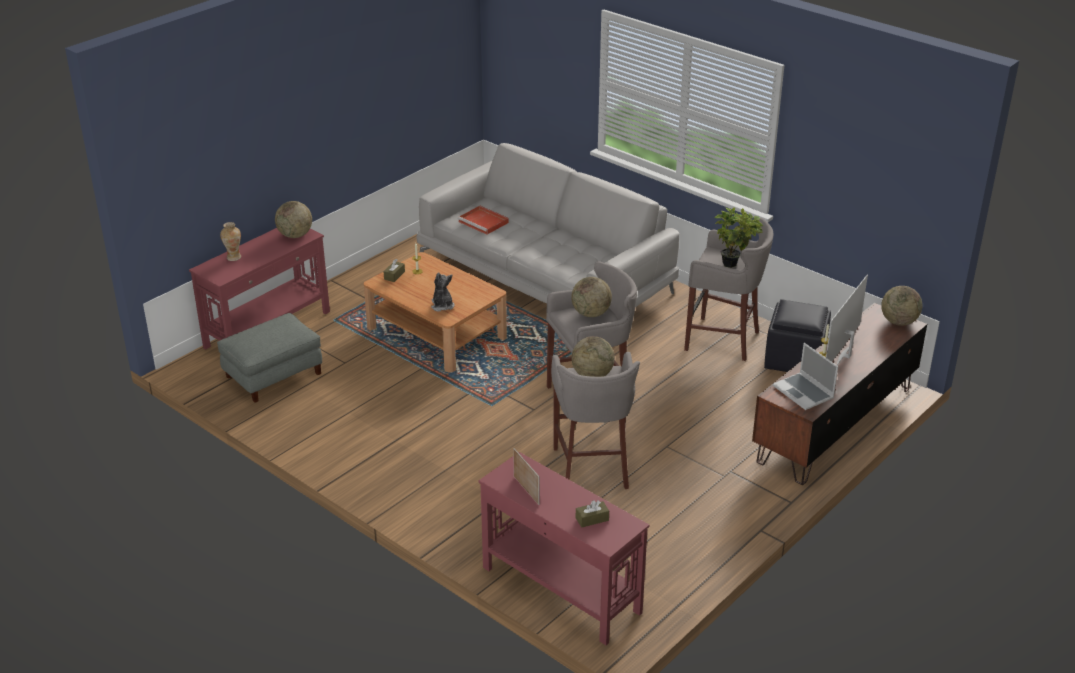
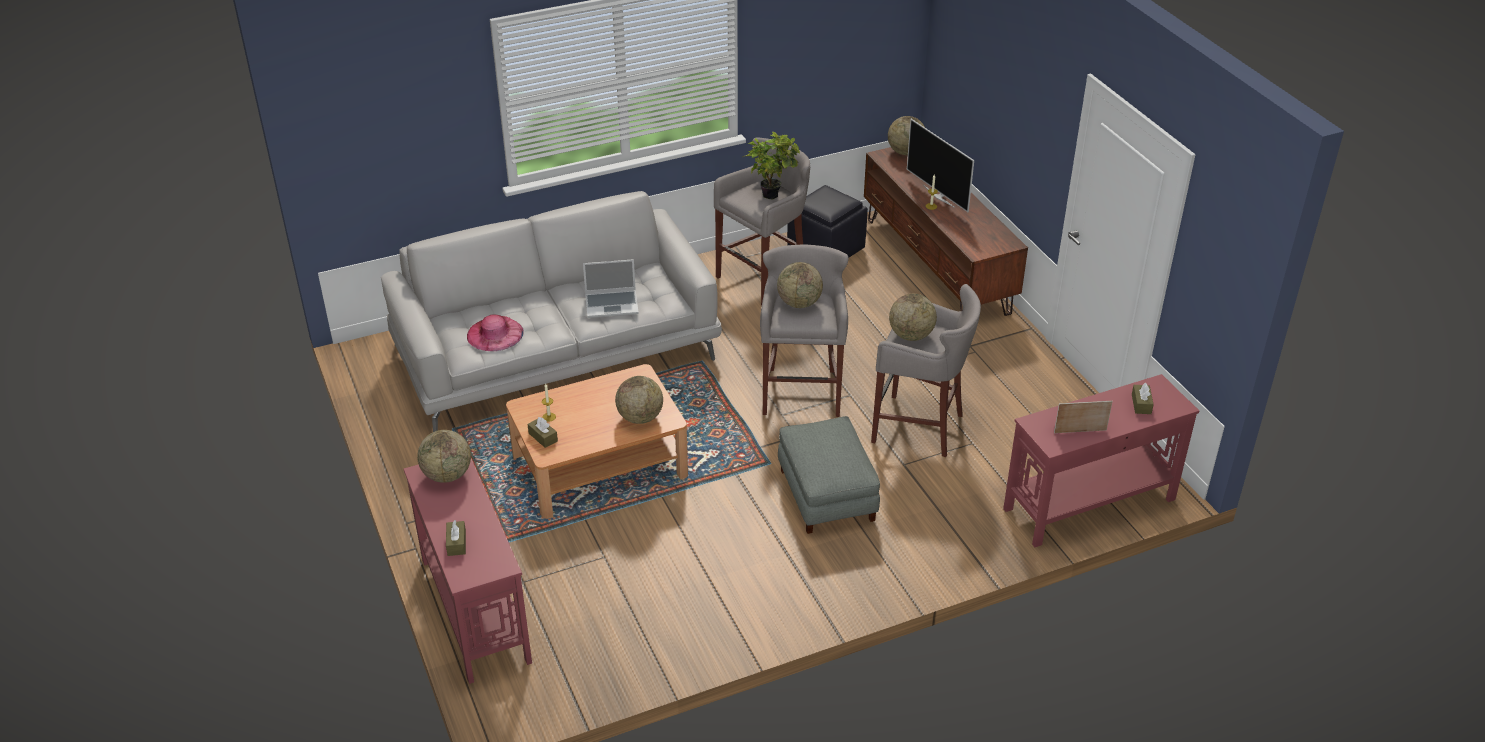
camera: 65 degrees left, 5 degrees up
(233, 257) = (456, 543): vase -> brown tissue box
(273, 375) = (583, 627): grey ottoman -> grey ottoman (826, 495)
(442, 306) = (640, 417): plush toy -> globe
(484, 222) = (495, 334): red tray -> pink hat
(804, 392) = (982, 236): laptop -> laptop (612, 304)

